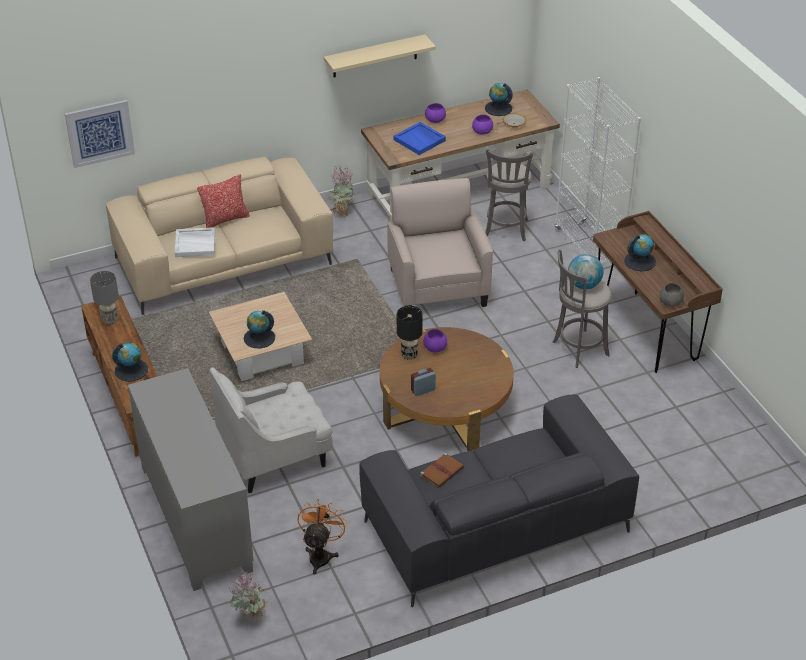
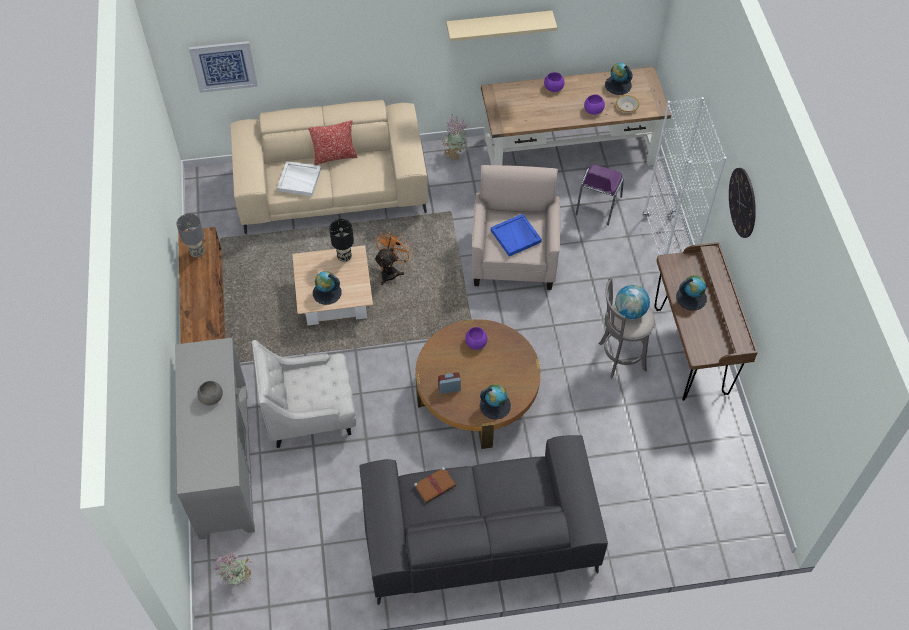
camera: 15 degrees right, 15 degrees up
(131, 370) = (199, 312): globe -> globe (495, 405)
(321, 555) = (317, 529): orange fan -> orange fan (391, 271)
(409, 355) = (449, 346): black table lamp -> black table lamp (344, 257)
(420, 140) = (531, 109): blue tray -> blue tray (516, 236)
(505, 230) = (597, 206): grey stool -> purple chair
(669, 151) = (742, 202): none -> wall clock
(670, 302) = (703, 353): grey bowl -> grey bowl (211, 398)

